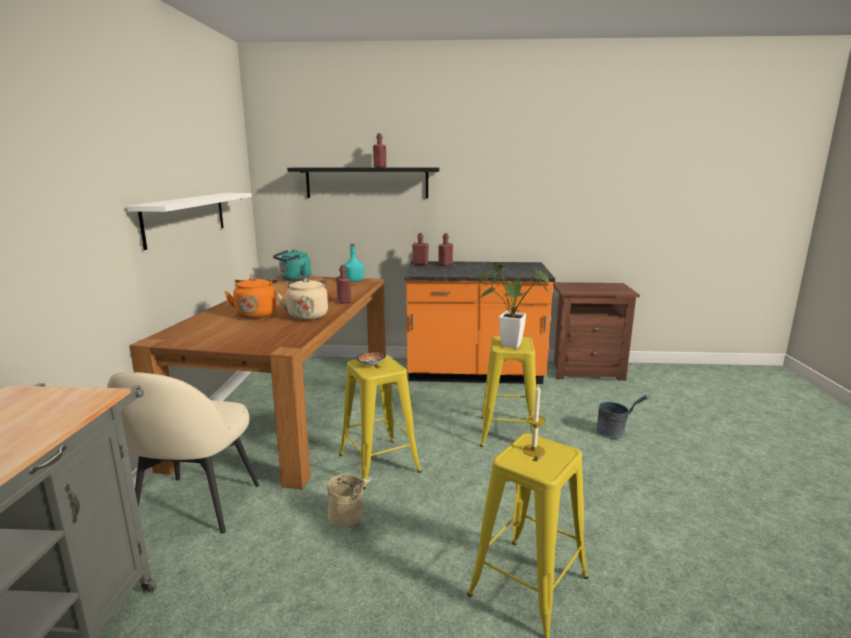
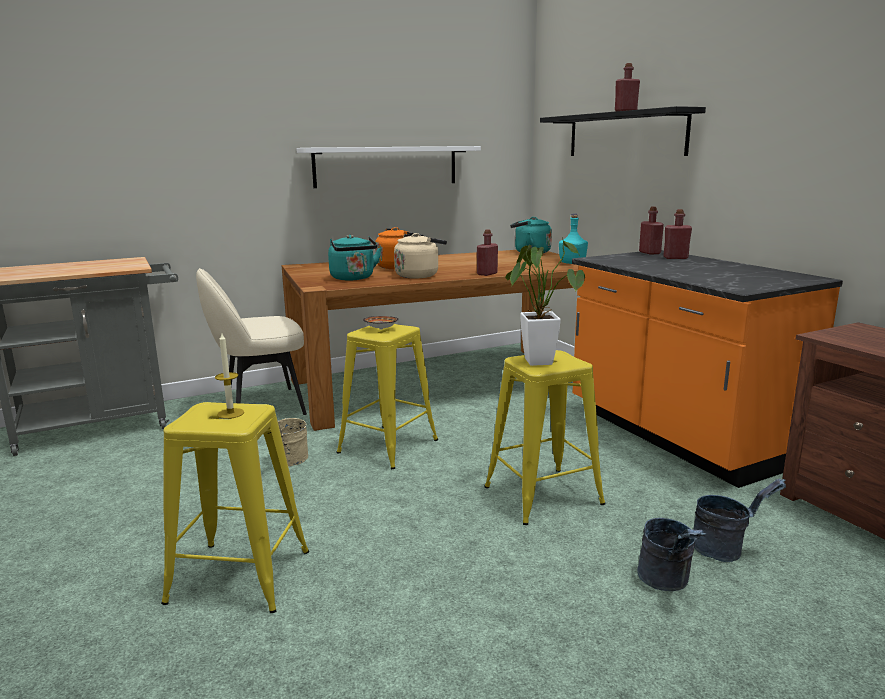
camera: 60 degrees right, 0 degrees up
(272, 333) = (353, 278): none -> turquoise kettle
(596, 409) = (726, 549): none -> grey bucket

